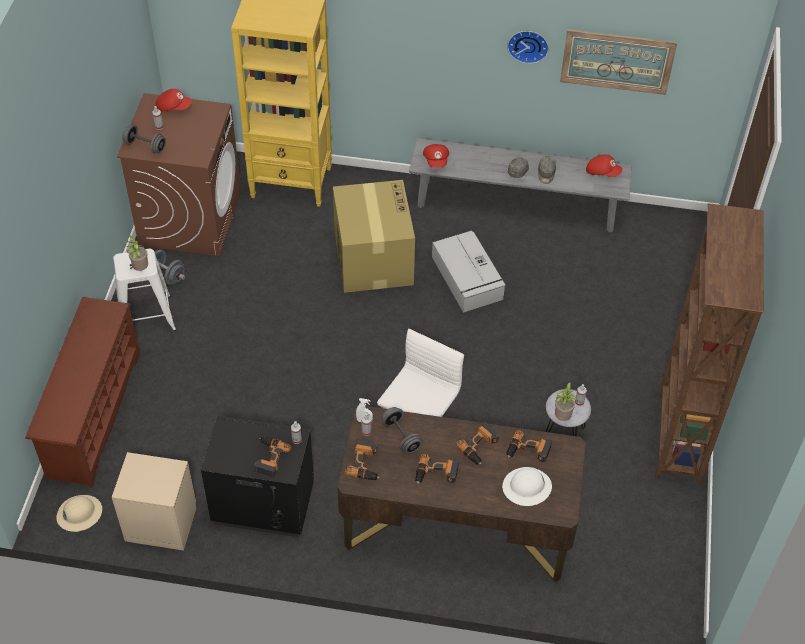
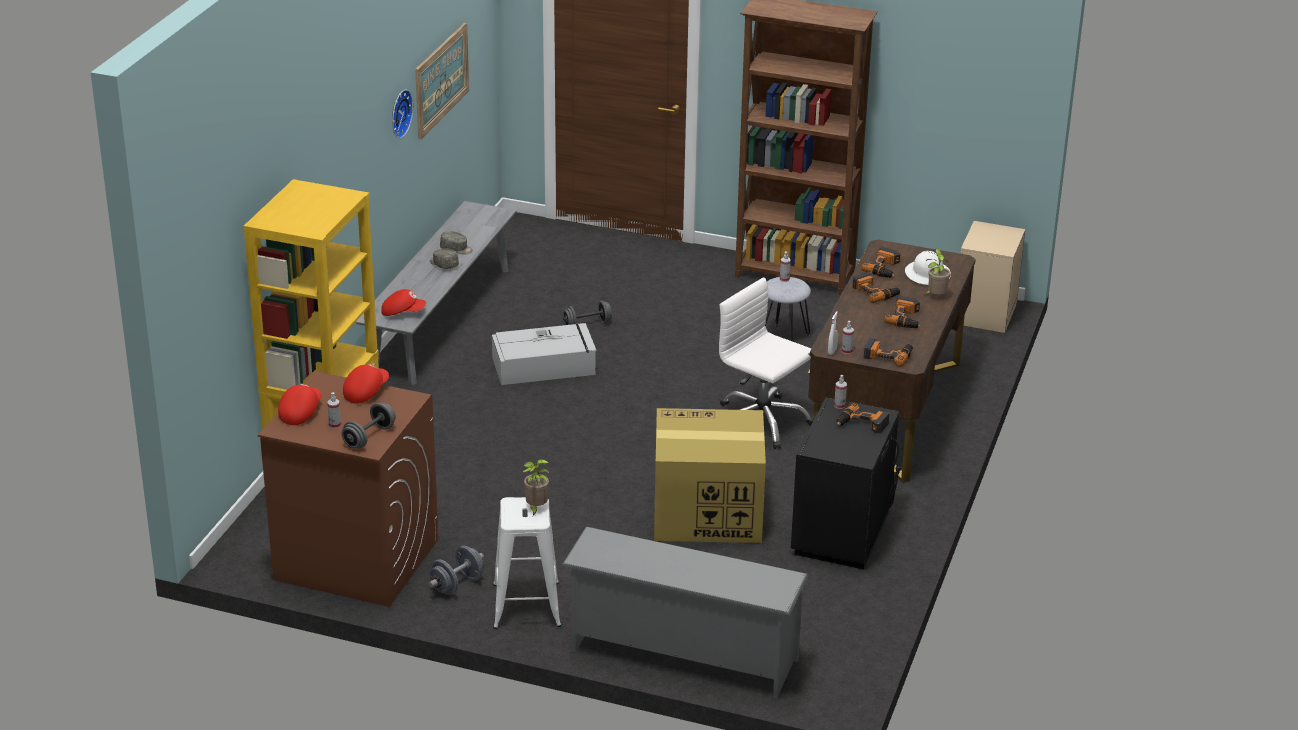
camera: 80 degrees left, 20 degrees down
(79, 513) = (835, 671): beige hard hat -> none
(93, 414) = (681, 656): brown shoe rack -> grey shoe rack
(160, 522) = (857, 608): beige nightstand -> beige nightstand (984, 314)
(373, 258) = (487, 425): cardboard box -> cardboard box (705, 514)
(401, 436) = (856, 332): grey dumbbell -> grey dumbbell (587, 324)
(562, 417) = (801, 290): potted plant -> potted plant (935, 296)
(602, 172) = (468, 217): red cap -> red cap (366, 392)

